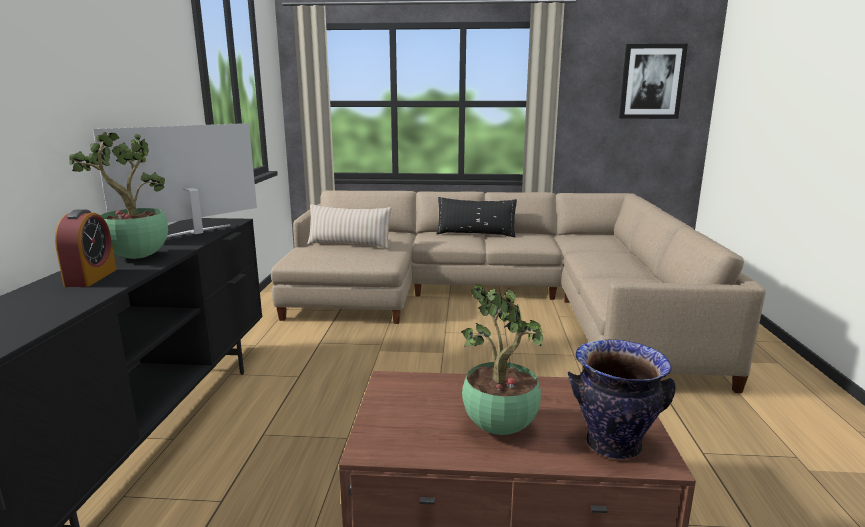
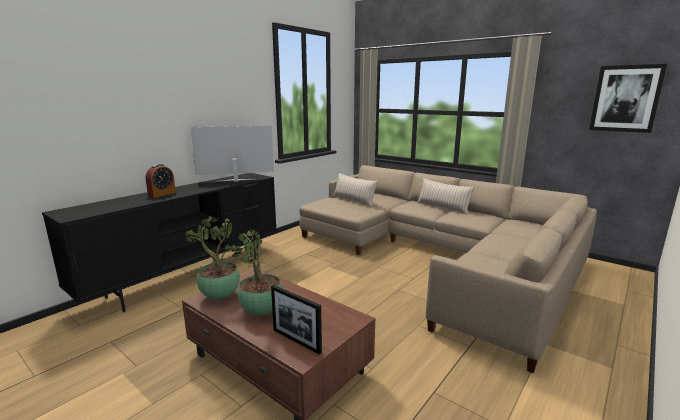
camera: 35 degrees right, 0 degrees up
(136, 257) = (192, 188): potted plant -> potted plant (219, 296)
(475, 234) = (442, 207): black pillow -> beige pillow
(613, 444) = (296, 341): vase -> picture frame

